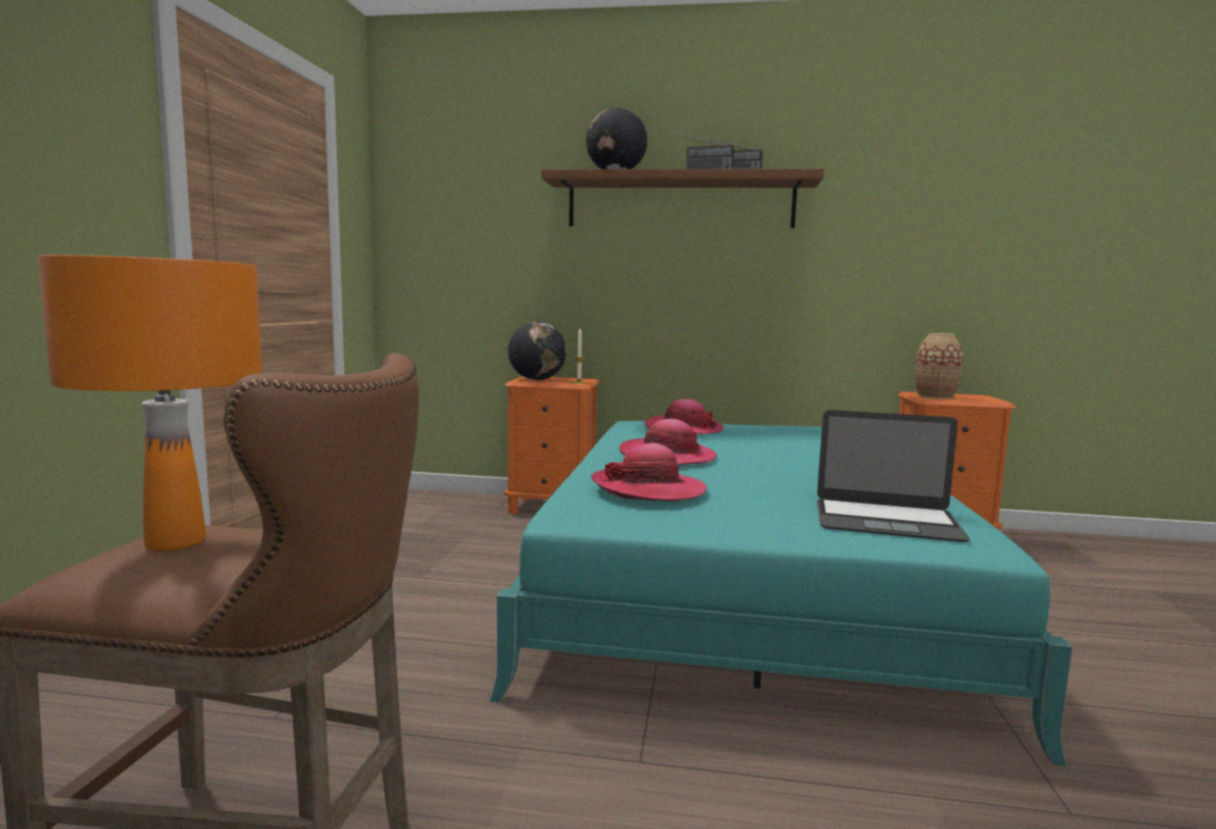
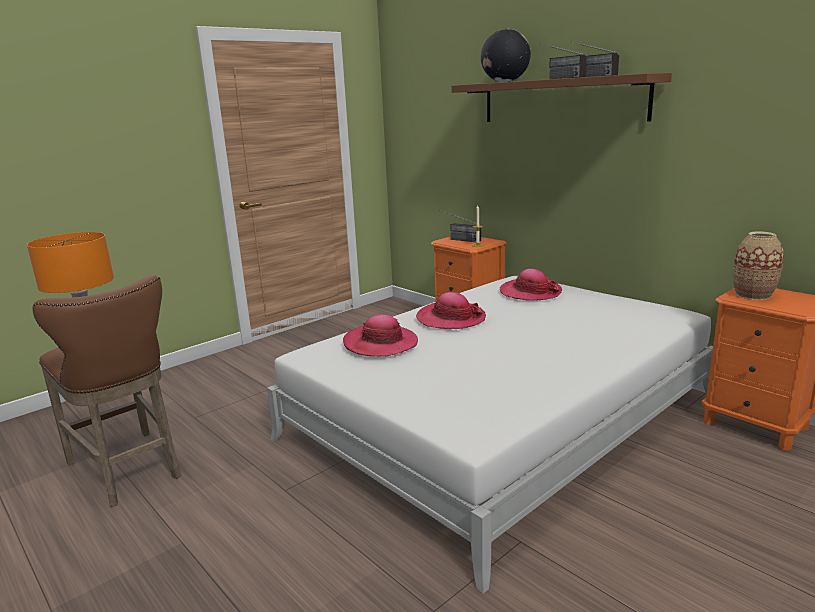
camera: 40 degrees right, 10 degrees up
(537, 379) = (458, 239): globe -> radio
(745, 583) = (500, 418): turquoise bed -> white bed
(886, 520) = (465, 400): laptop -> none

